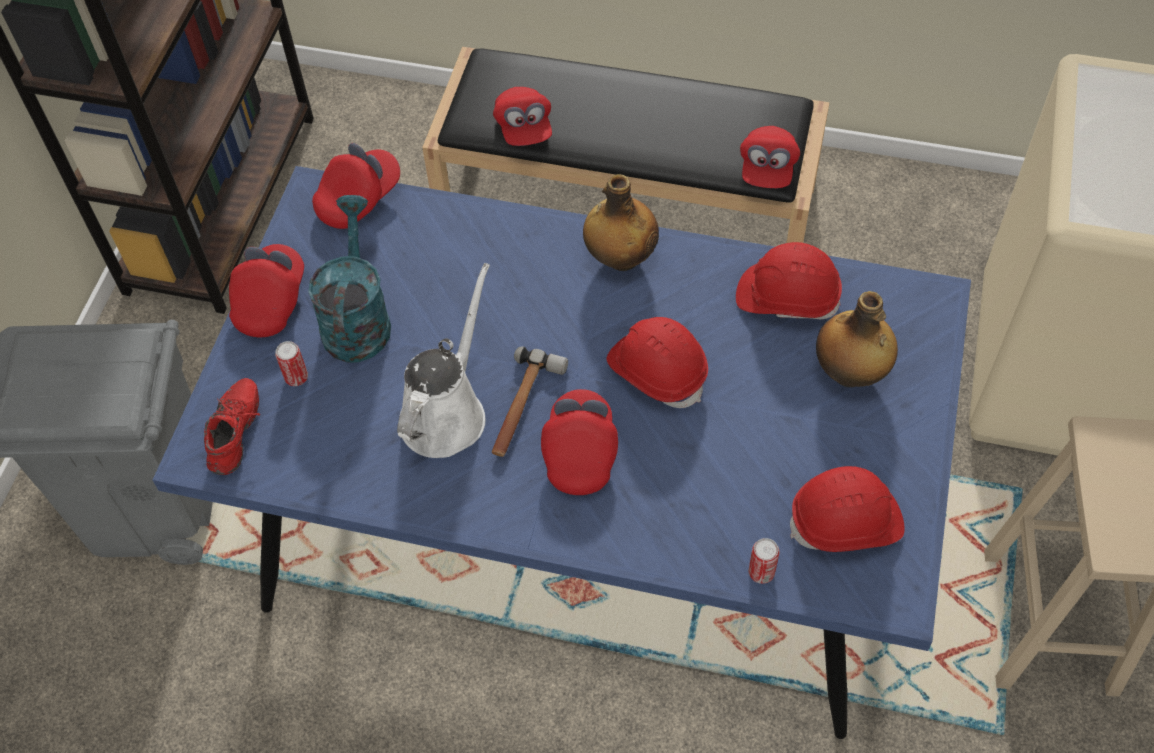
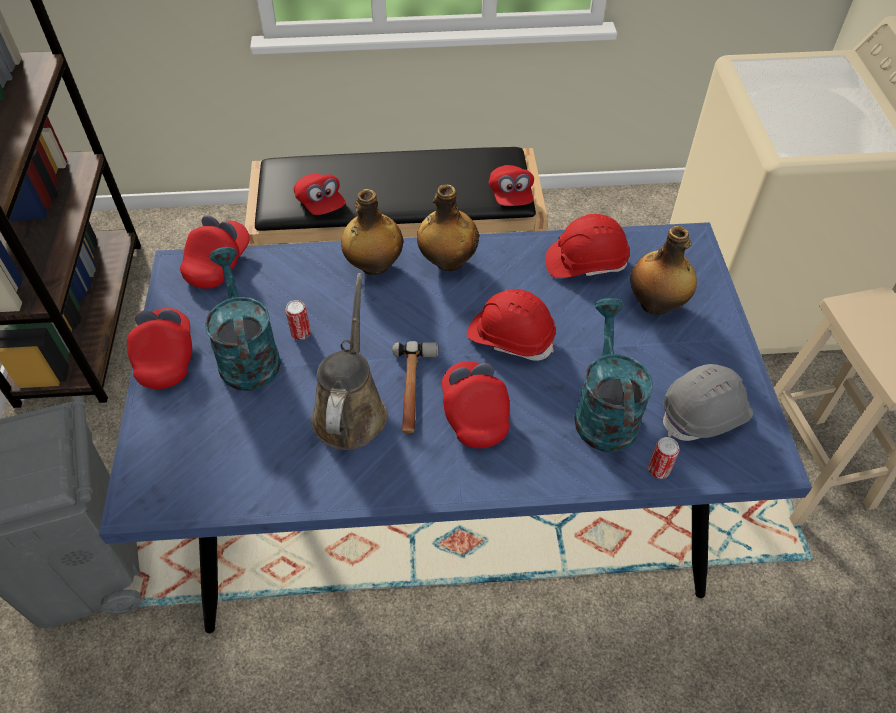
camera: 20 degrees left, 5 degrees down
(239, 434) = (170, 473): red shoe -> none
(296, 377) = (209, 413): can -> can (301, 333)
(446, 412) = (350, 410): white watering can -> brown watering can
(532, 243) = (374, 266): none -> bottle
(729, 487) = (604, 410): none -> turquoise watering can
(846, 523) = (705, 414): red hard hat -> grey hard hat

